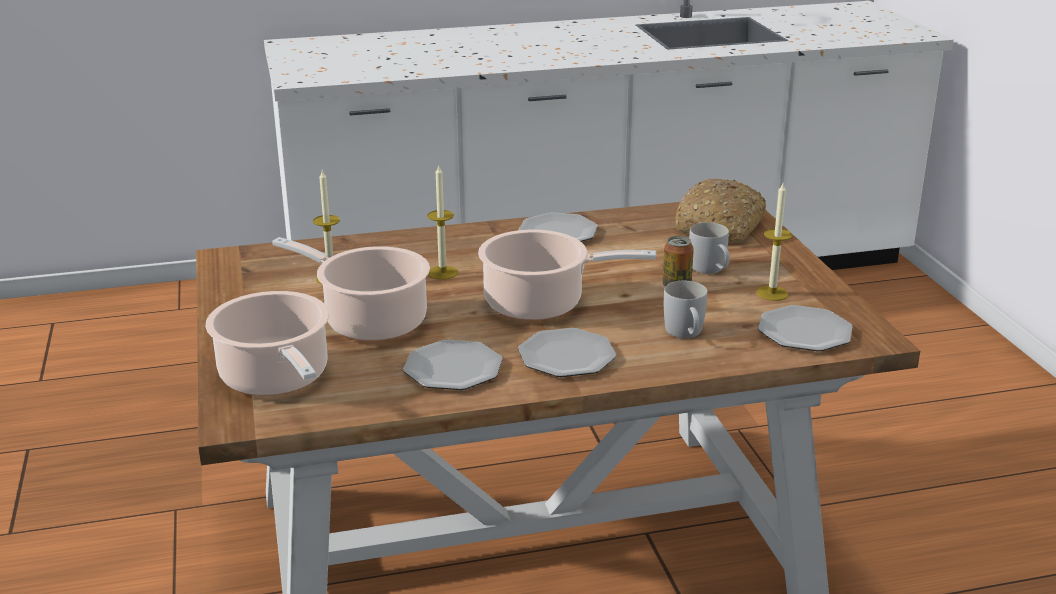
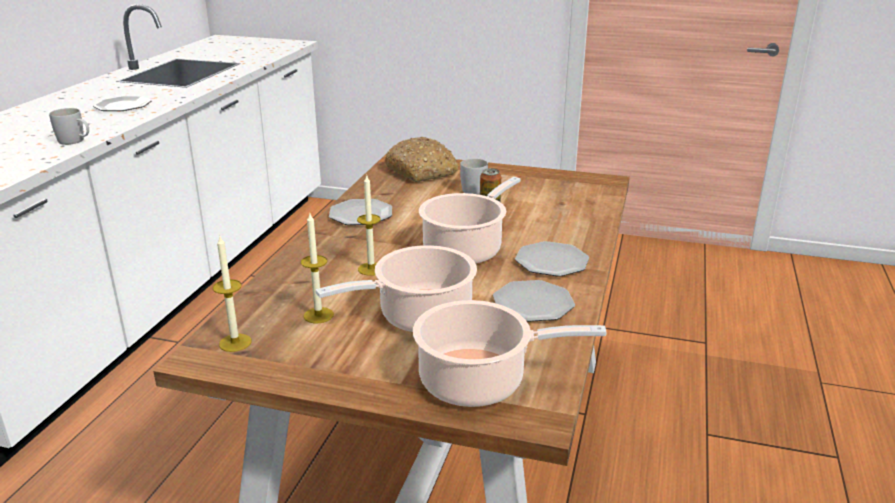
camera: 60 degrees left, 0 degrees up
(686, 334) = (556, 221): white mug -> white mug (75, 141)
(772, 293) = (528, 186): candle -> candle (235, 342)
(805, 332) = (584, 192): plate -> plate (123, 106)

